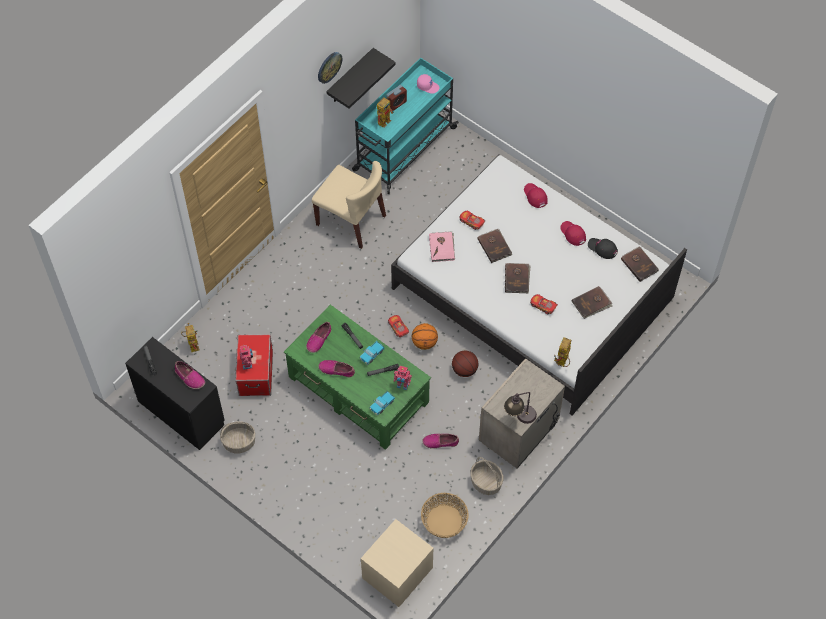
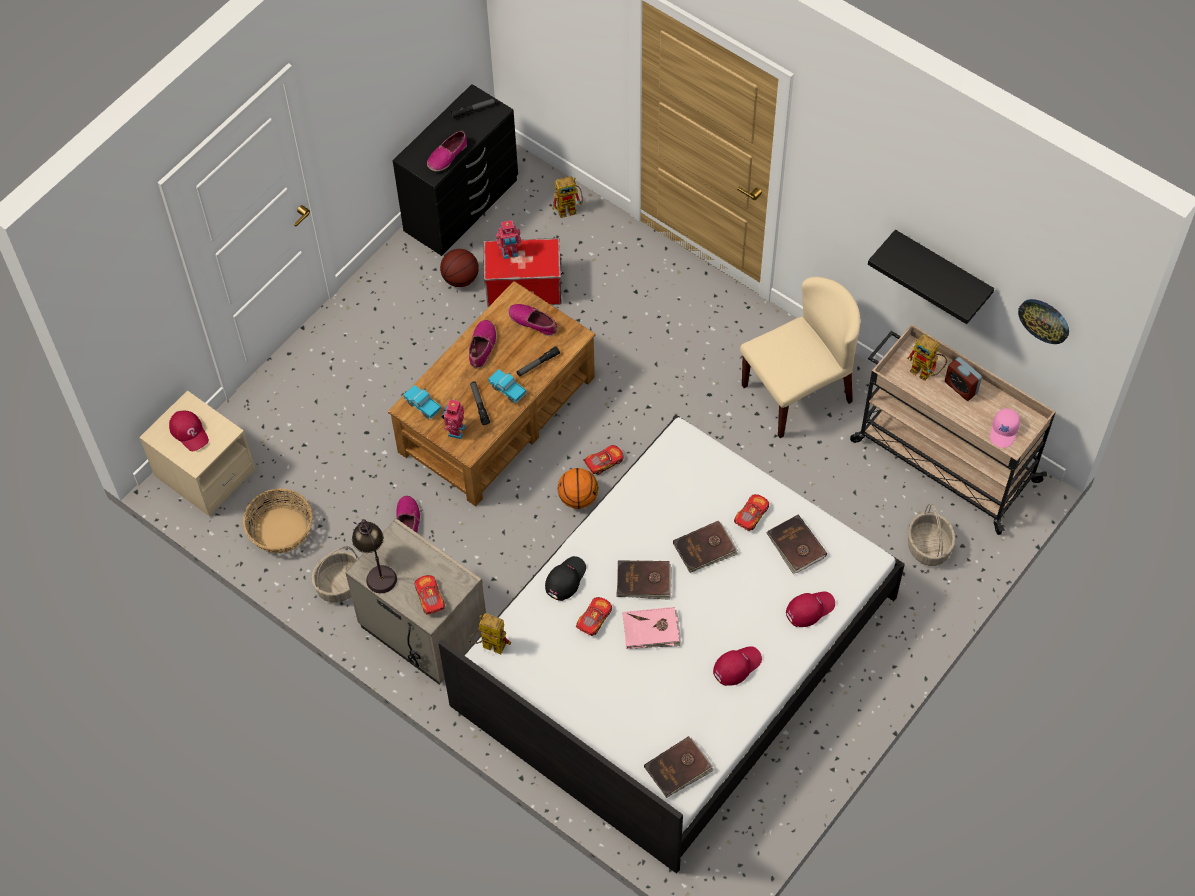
camera: 90 degrees right, 0 degrees up
(239, 442) = (414, 275): basket -> basket (929, 547)
(329, 67) = (909, 204): wall clock -> wall clock (1044, 320)
(351, 220) = (797, 392): beige chair -> beige chair turned 150 degrees counterclockwise
(358, 390) = (495, 414): green coffee table -> brown coffee table
(395, 554) = (189, 432): none -> red cap
(404, 150) = (943, 460): turquoise cart -> beige cart
(442, 247) = (699, 474): pink book -> pink book (651, 630)
(464, 370) = (531, 554): basketball -> basketball (460, 279)
(539, 386) = (429, 597): none -> toy car
(592, 303) = (600, 692): brown book -> brown book (796, 546)
(602, 248) = (708, 710): black cap -> black cap (565, 579)

